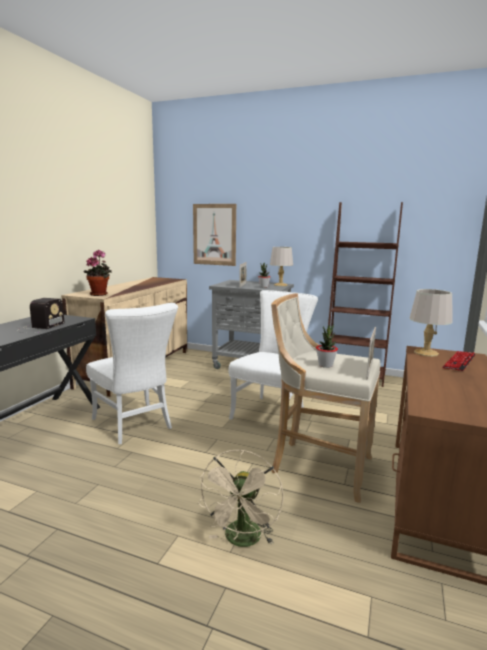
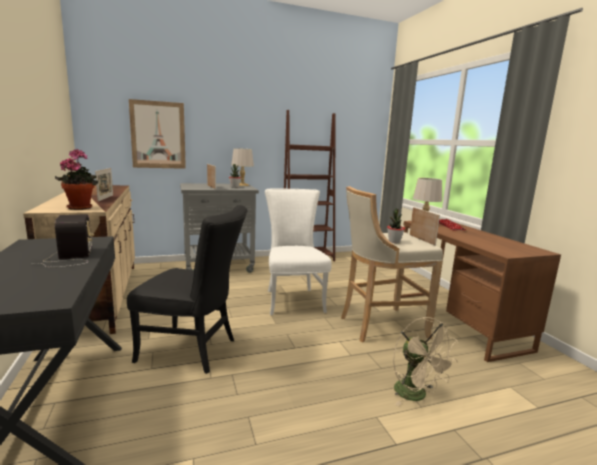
camera: 40 degrees left, 0 degrees up
(135, 425) = (193, 350): white chair -> black chair
(136, 288) = (105, 198): none -> picture frame

